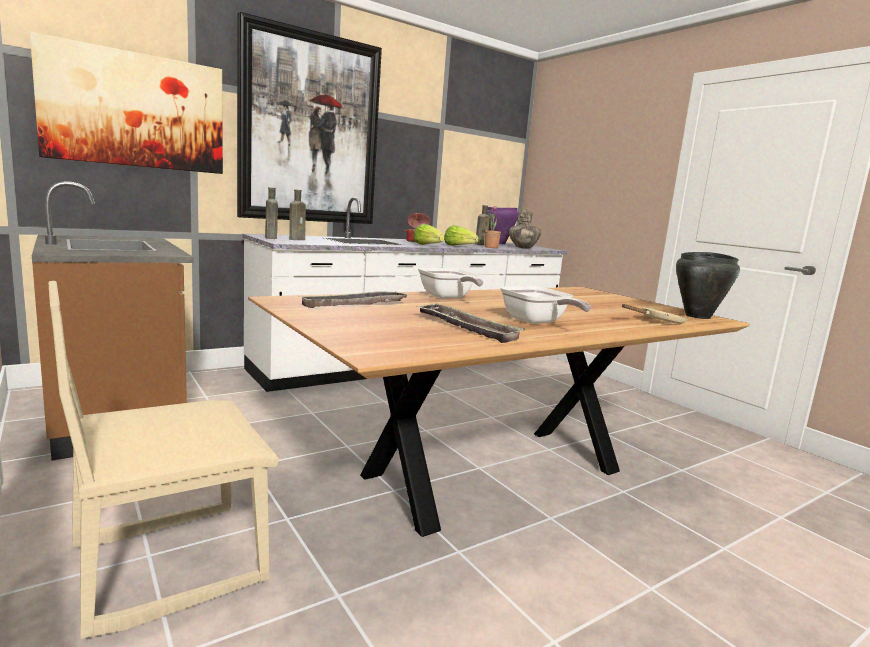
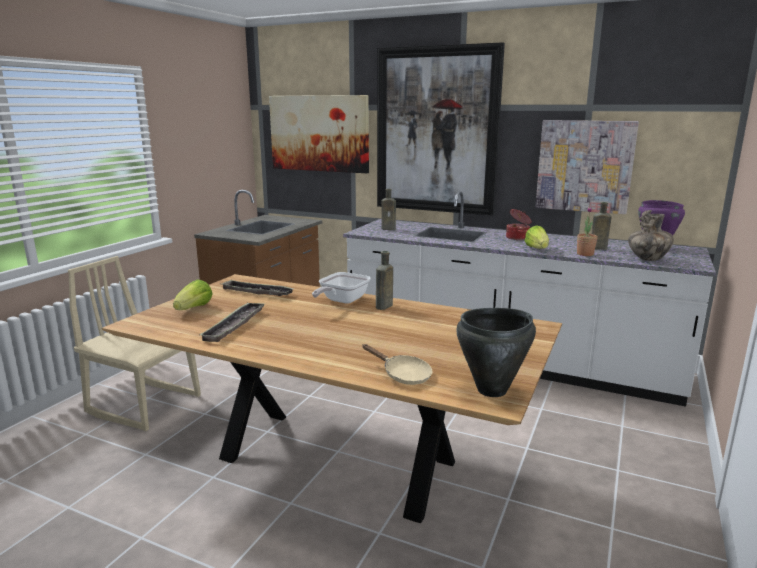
camera: 60 degrees right, 5 degrees up
(271, 238) = (373, 226): brown bottle -> brown bottle (383, 307)
(427, 245) = (496, 245): lettuce -> lettuce (194, 309)
(440, 178) = (584, 166): none -> picture
(537, 322) = (296, 337): frying pan -> none

